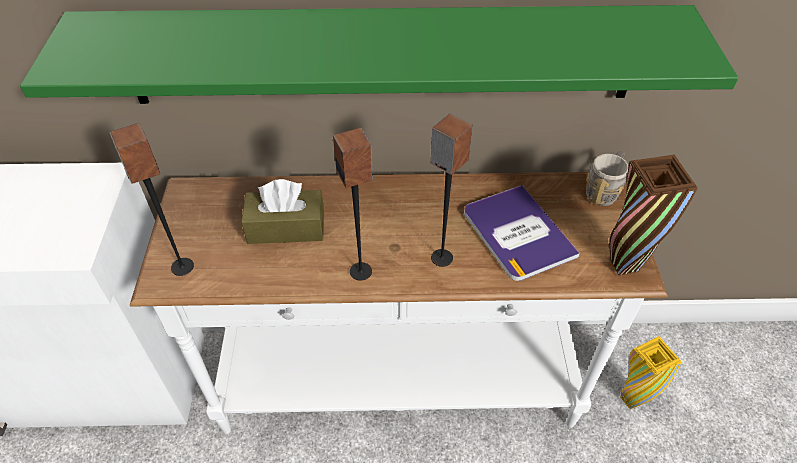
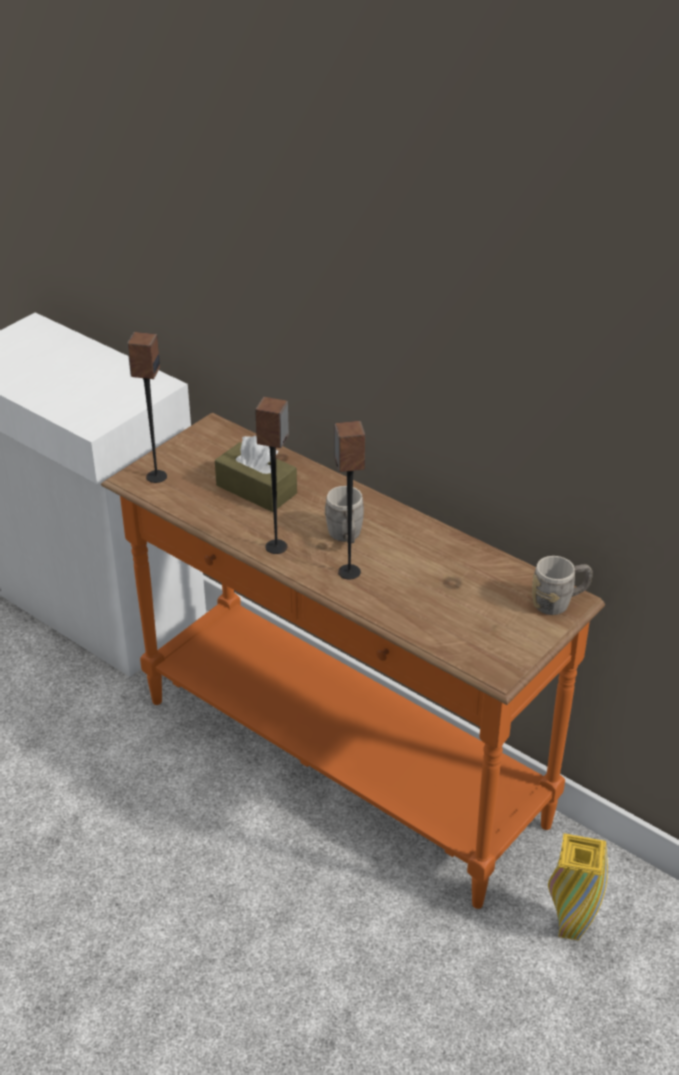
camera: 40 degrees right, 10 degrees down
(382, 55) = (390, 368): green shelf -> none
(398, 386) = (339, 764): white console table -> orange console table
(404, 228) = (346, 537): none -> grey mug
(517, 233) = (434, 590): book -> none
(624, 265) = (495, 660): brown vase -> none

